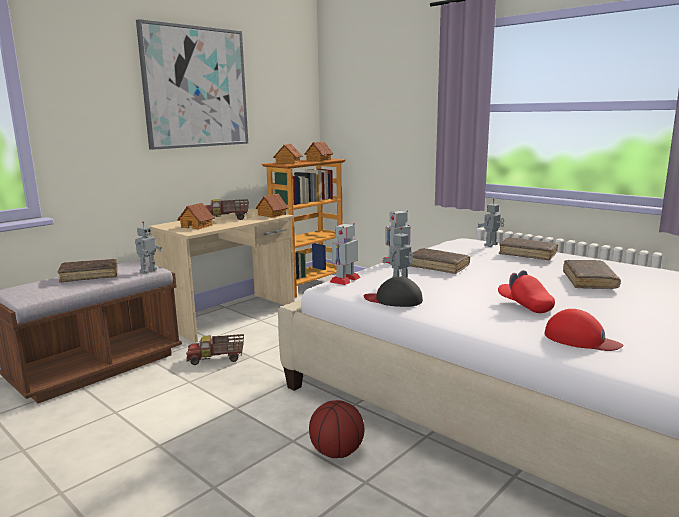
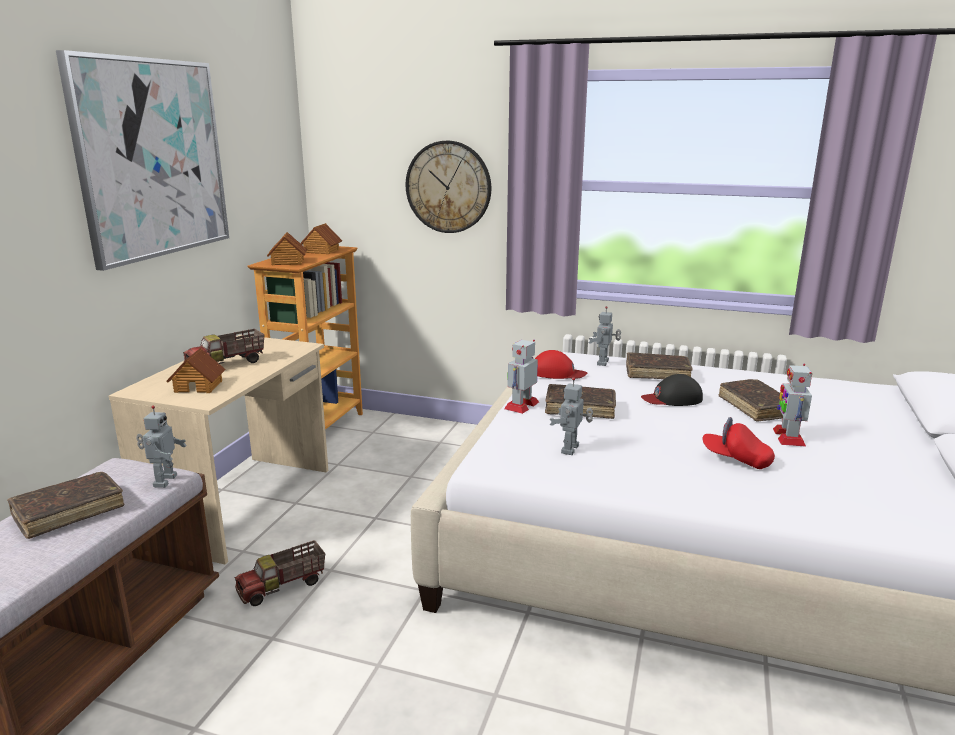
camera: 25 degrees left, 5 degrees up
(271, 215) = (289, 346): toy house -> none
(337, 452) = (563, 695): basketball -> none
(345, 280) = (494, 452): toy robot -> toy robot (788, 437)
(394, 300) = (590, 478): black cap -> black cap (672, 398)
(403, 114) = (448, 187): none -> wall clock
(580, 339) = (837, 501): red cap -> red cap (557, 373)

